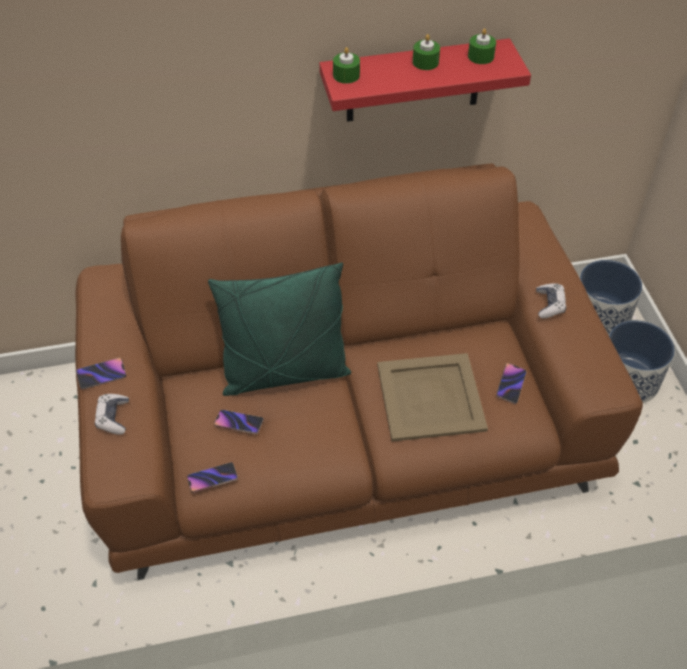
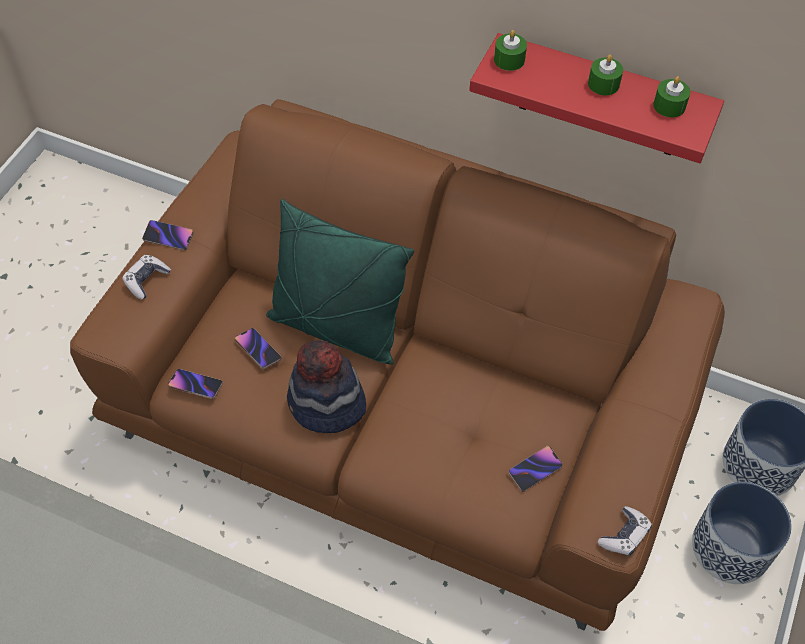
camera: 35 degrees right, 5 degrees up
(328, 431) = (326, 405): none -> hat
(429, 396) = (446, 431): beige tray -> none
(549, 305) = (630, 413): game controller -> game controller (624, 535)

